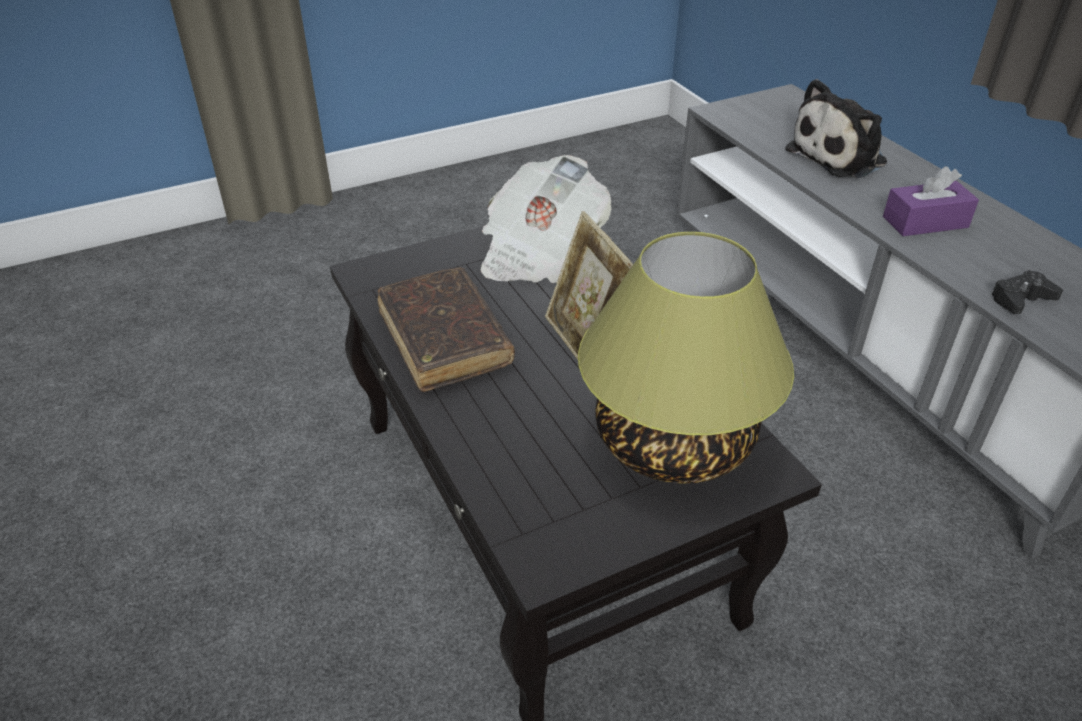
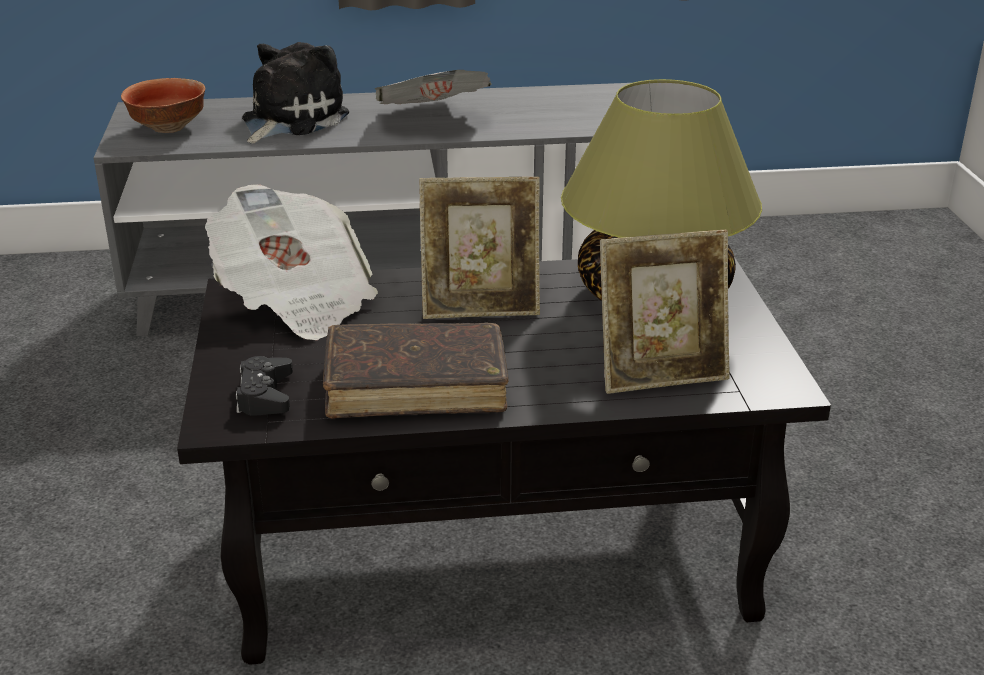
camera: 70 degrees left, 10 degrees down
(526, 473) = (661, 374): none -> picture frame
(766, 116) = (169, 128): none -> bowl
(841, 156) = (290, 120): plush toy -> plush toy turned 135 degrees counterclockwise
(925, 222) = (433, 121): purple tissue box -> newspaper
(1021, 299) = (565, 122): black game controller -> black game controller (265, 395)

